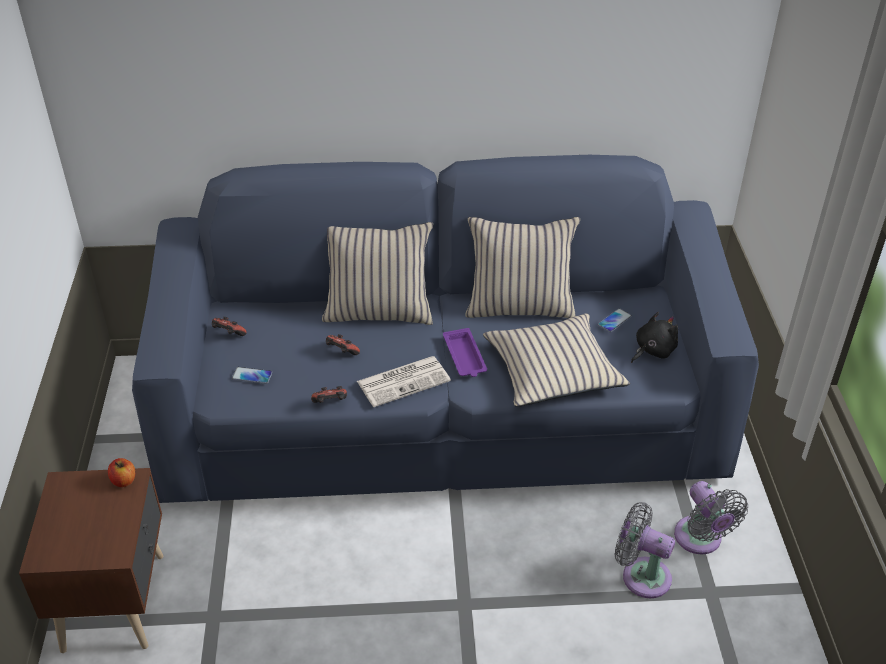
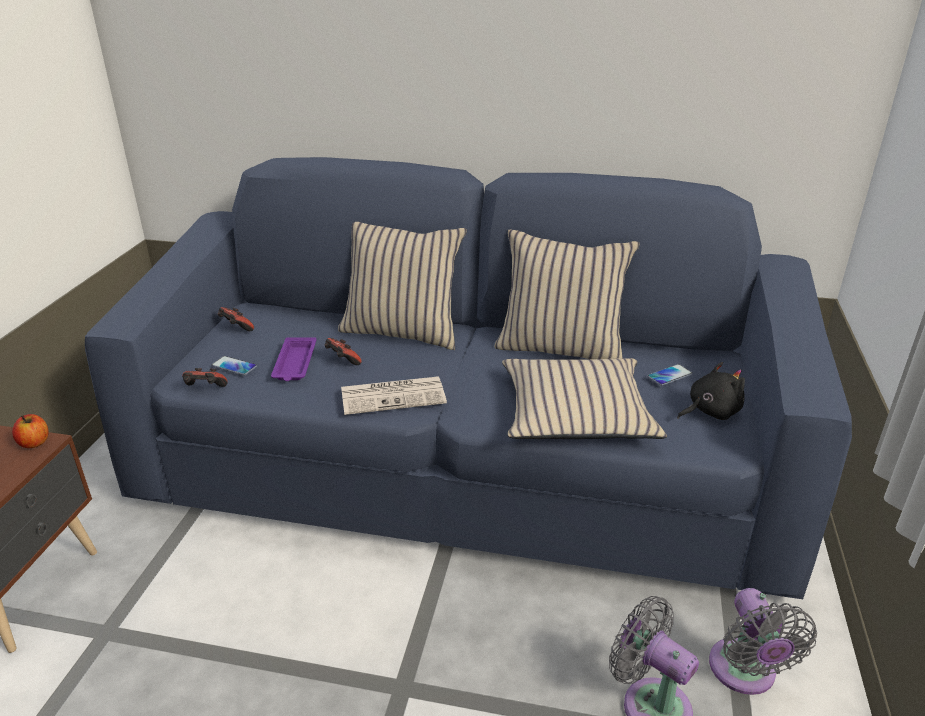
camera: 15 degrees right, 10 degrees down
(330, 404) = (299, 405): game controller -> game controller (205, 390)
(465, 357) = (475, 384): purple tray -> purple tray (295, 364)

